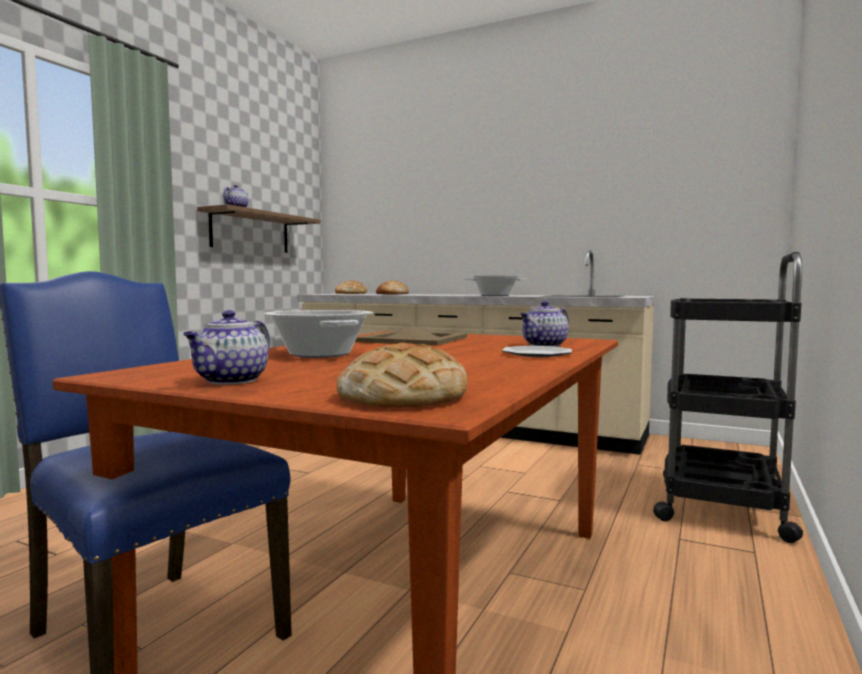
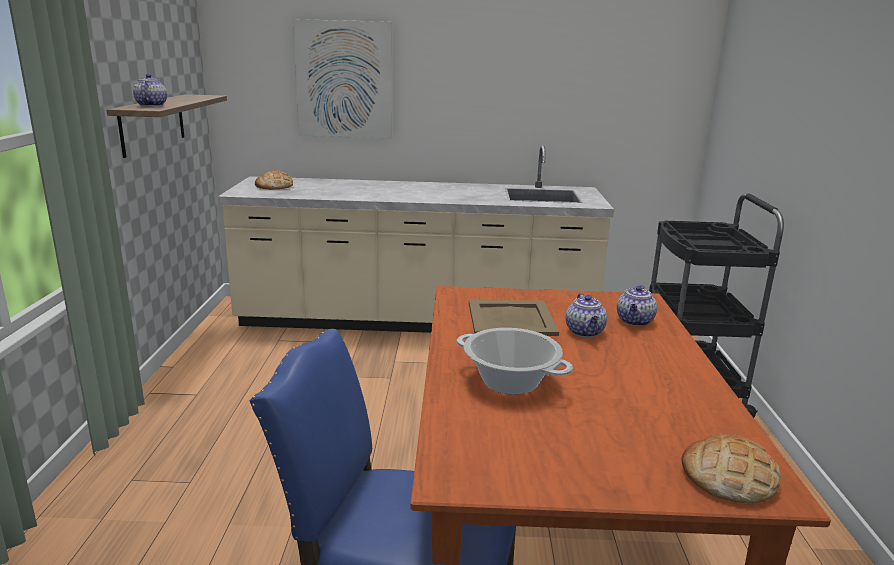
camera: 25 degrees left, 15 degrees up
(231, 381) = (567, 472): teapot -> teapot (585, 332)
(392, 294) = (330, 189): bread -> none
(420, 208) = (343, 80): none -> picture
(494, 295) = (461, 199): cooking pot -> none
(536, 354) = (664, 350): plate -> none

